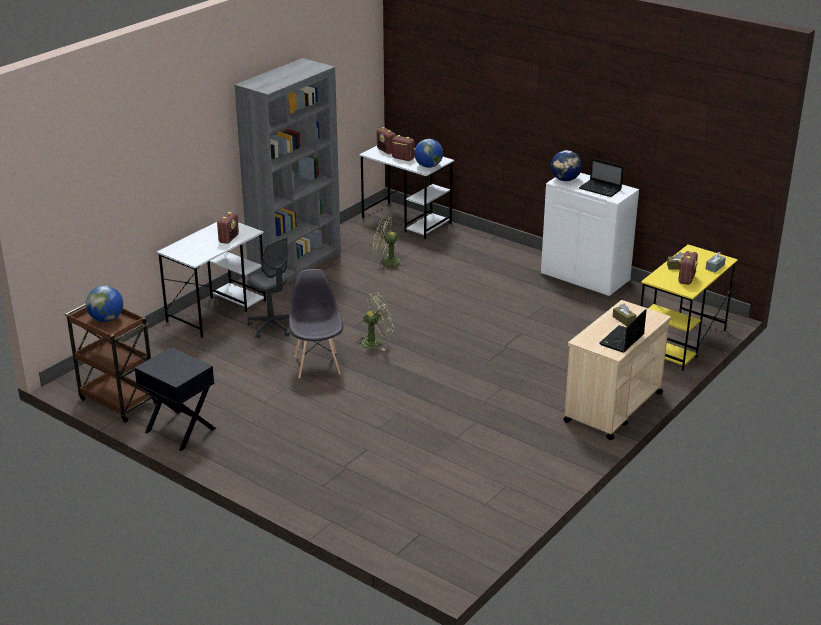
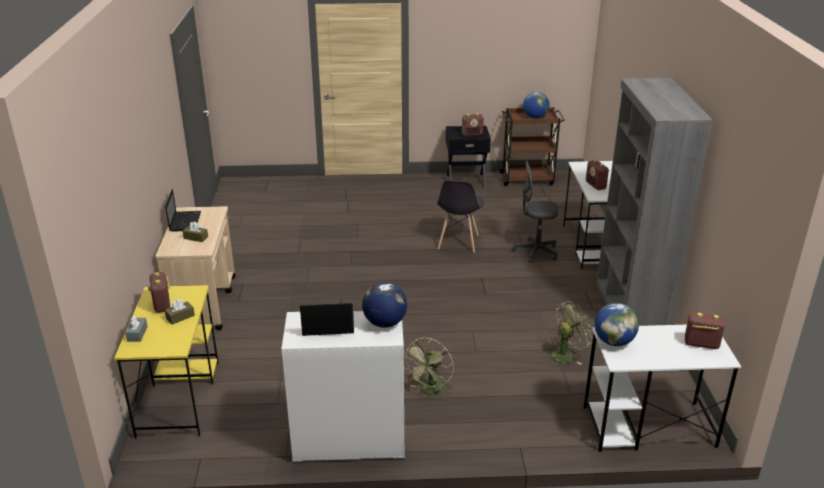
camera: 140 degrees right, 0 degrees up
(317, 364) = (458, 242): grey chair -> grey chair turned 60 degrees clockwise
(375, 342) = (446, 274): green fan -> green fan (430, 391)
(402, 158) = (662, 340): radio -> radio (472, 134)

